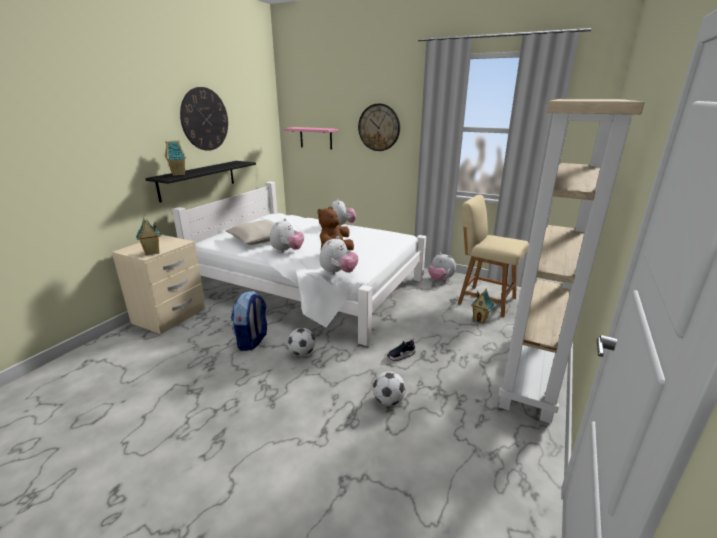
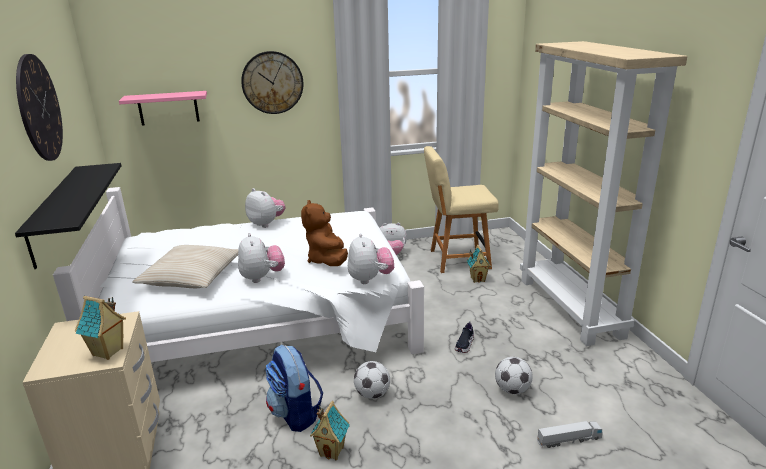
camera: 40 degrees left, 0 degrees up
(179, 174) = (59, 211): toy house -> toy house (332, 451)
(375, 458) = (569, 440): none -> toy truck

